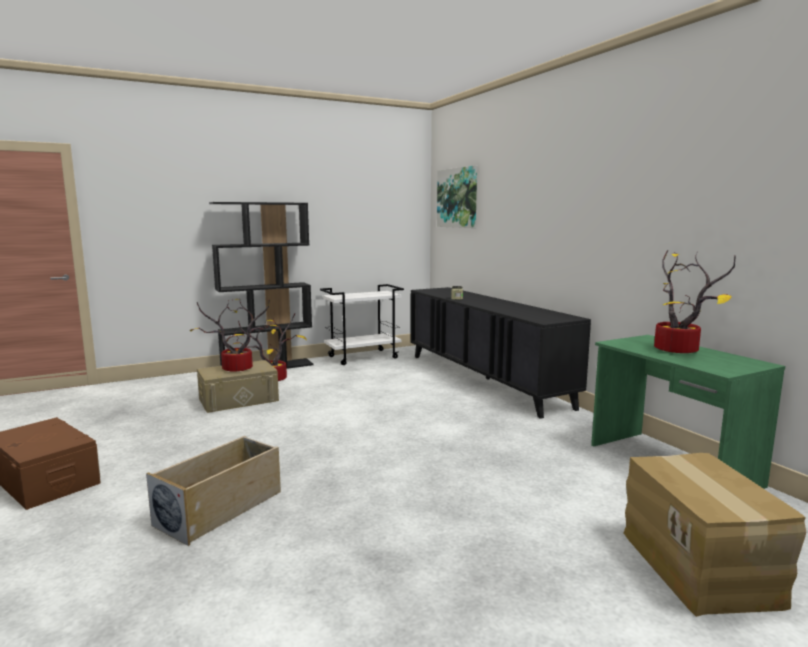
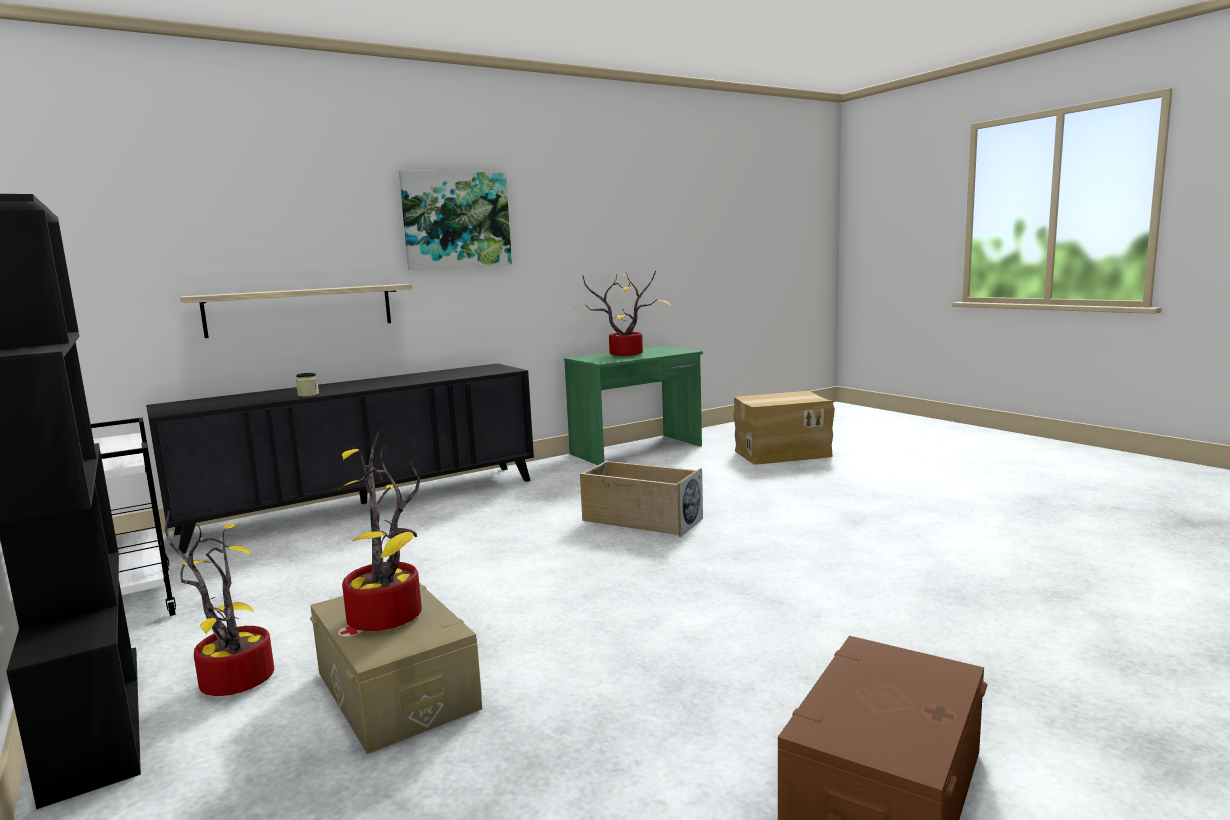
camera: 95 degrees left, 0 degrees up
(221, 508) = (836, 597): beige storage box -> beige storage box (641, 520)
(457, 198) = (143, 225): picture -> picture (456, 220)
(498, 250) = (300, 310): none -> shelf

